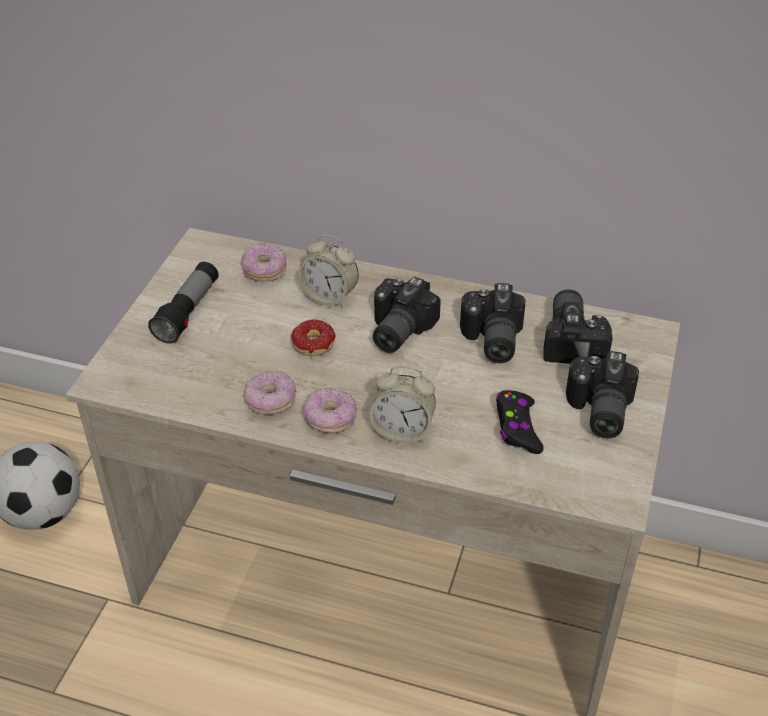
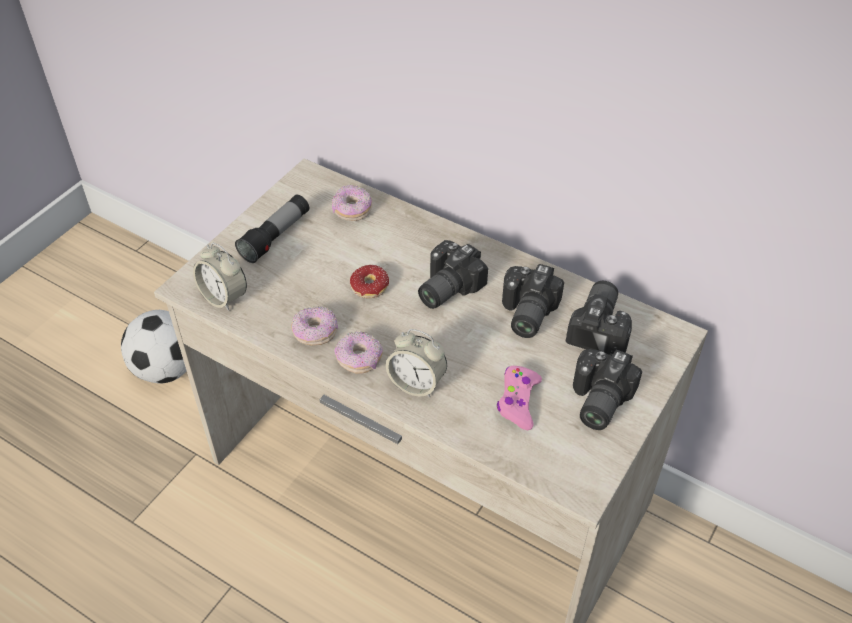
camera: 15 degrees right, 5 degrees up
(329, 297) = (399, 245): alarm clock -> alarm clock (224, 297)
(517, 428) = (518, 401): black game controller -> pink game controller

